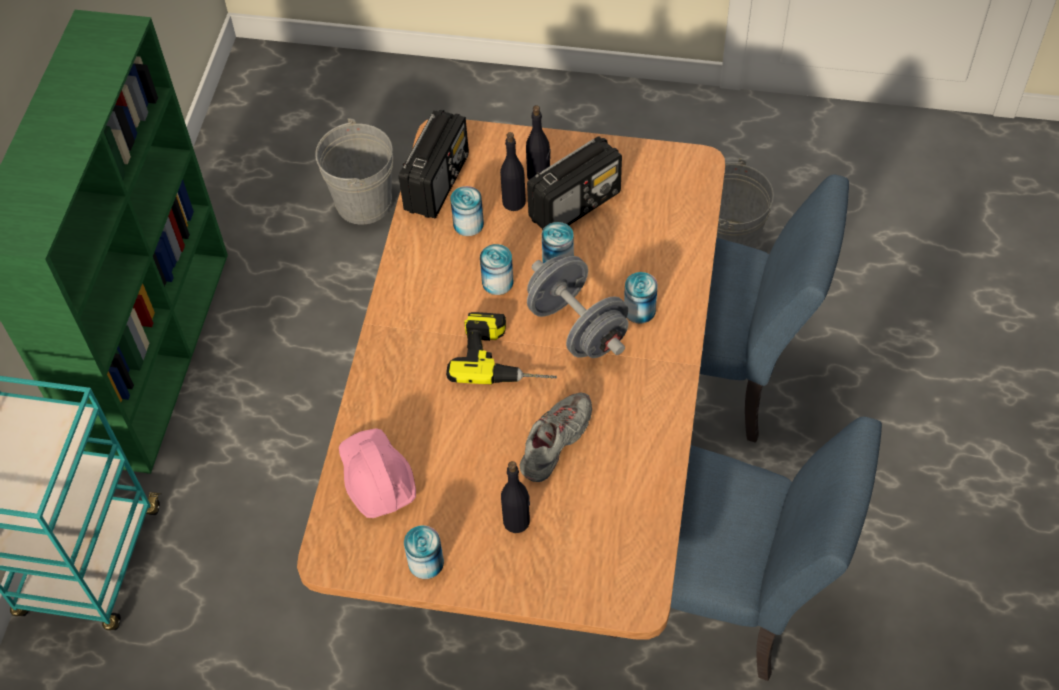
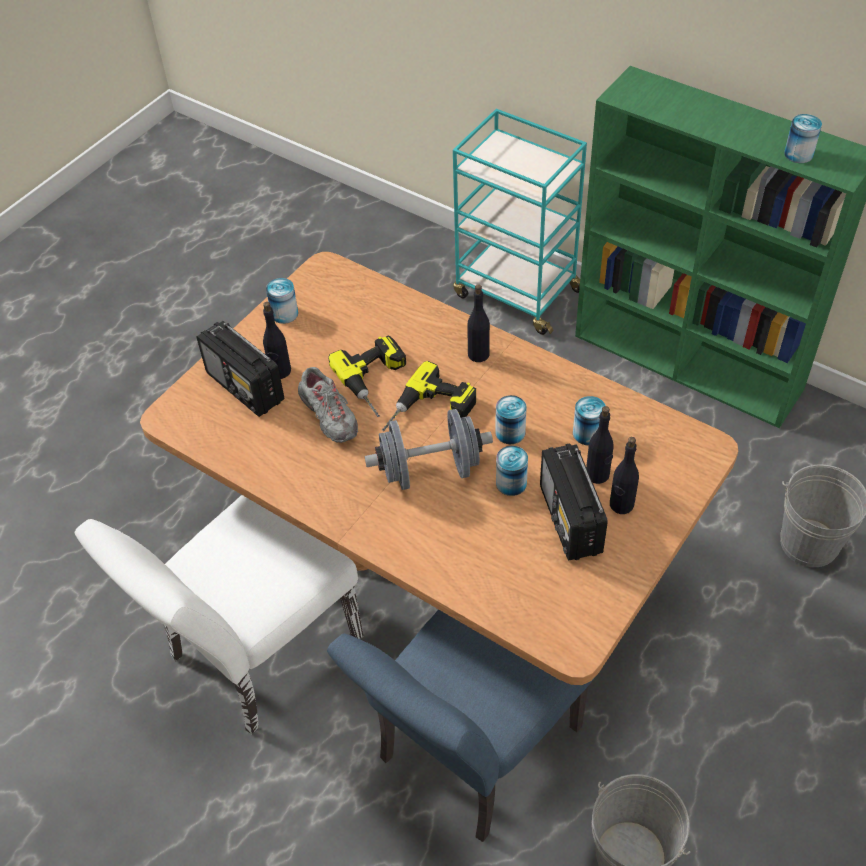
camera: 115 degrees right, 5 degrees down
(376, 478) = (369, 306): pink hard hat -> none
(405, 346) = (478, 354): none -> black bottle
(437, 182) = (649, 427): radio -> radio (245, 387)
(486, 419) = (378, 381): none -> power drill
(639, 310) = (421, 522): can -> can (798, 154)
(721, 601) = (254, 655): blue chair -> white chair

